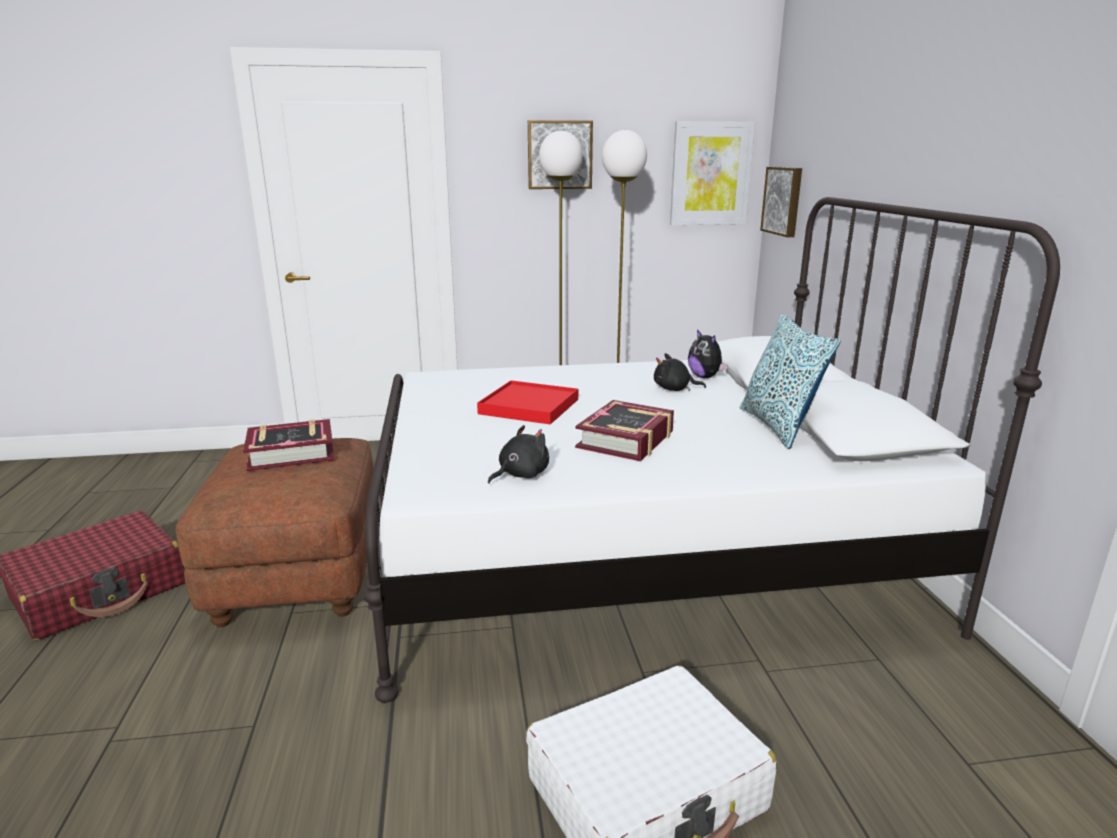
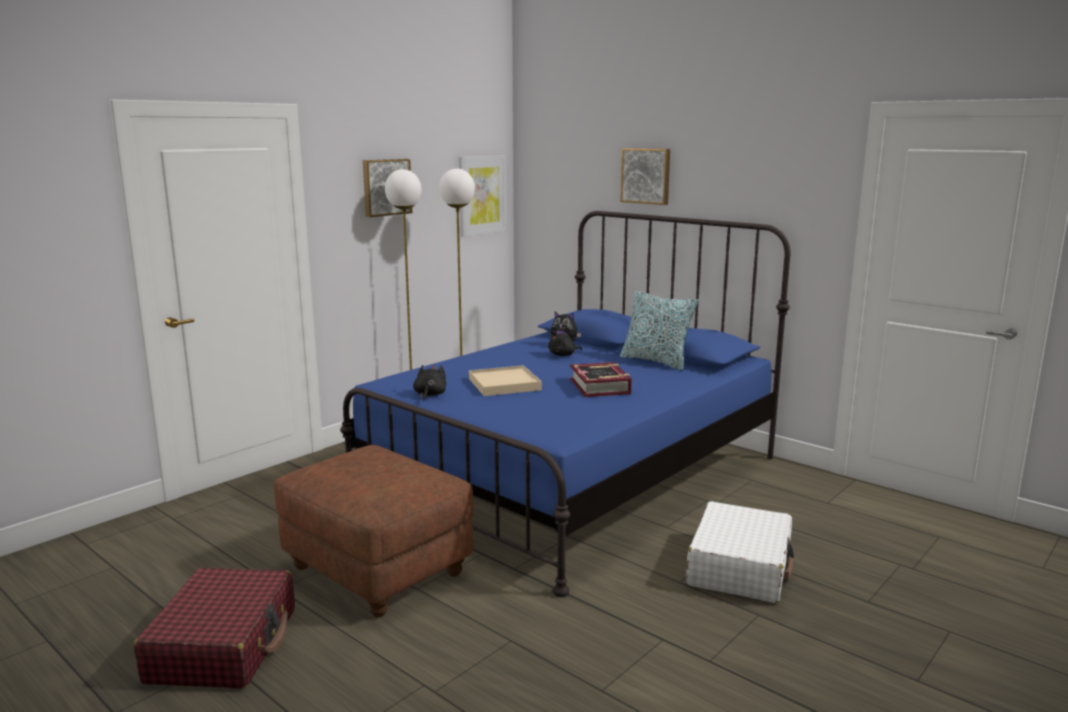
camera: 40 degrees left, 5 degrees down
(291, 453) = (361, 462): book -> none
(520, 475) = (588, 416): black plush toy -> black plush toy (429, 395)
(529, 406) = (504, 384): red tray -> beige tray
(638, 549) = (572, 475): white bed -> blue bed
(783, 201) = (539, 212): picture -> picture (646, 176)

